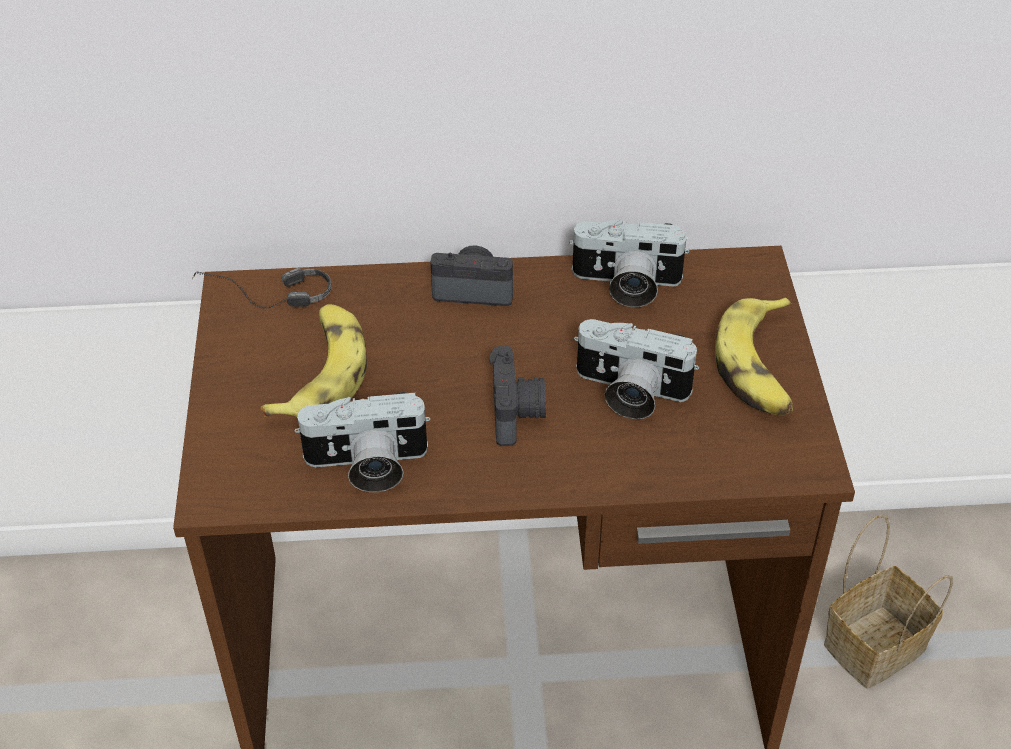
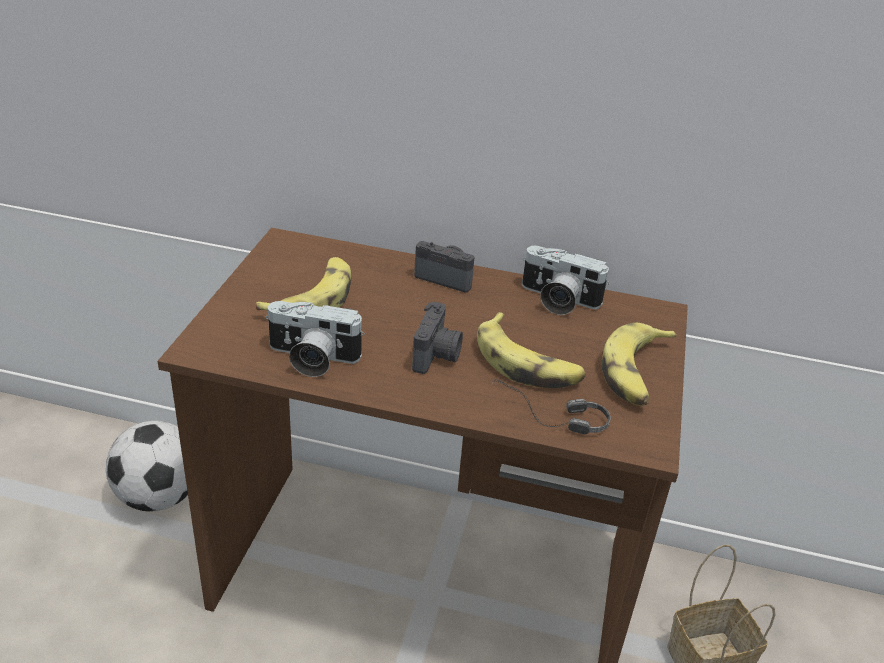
camera: 15 degrees right, 10 degrees down
(113, 652) = (159, 497): none -> football
(265, 300) = (301, 250): headphones -> headphones (548, 419)
(629, 392) = (527, 364): camera -> banana

